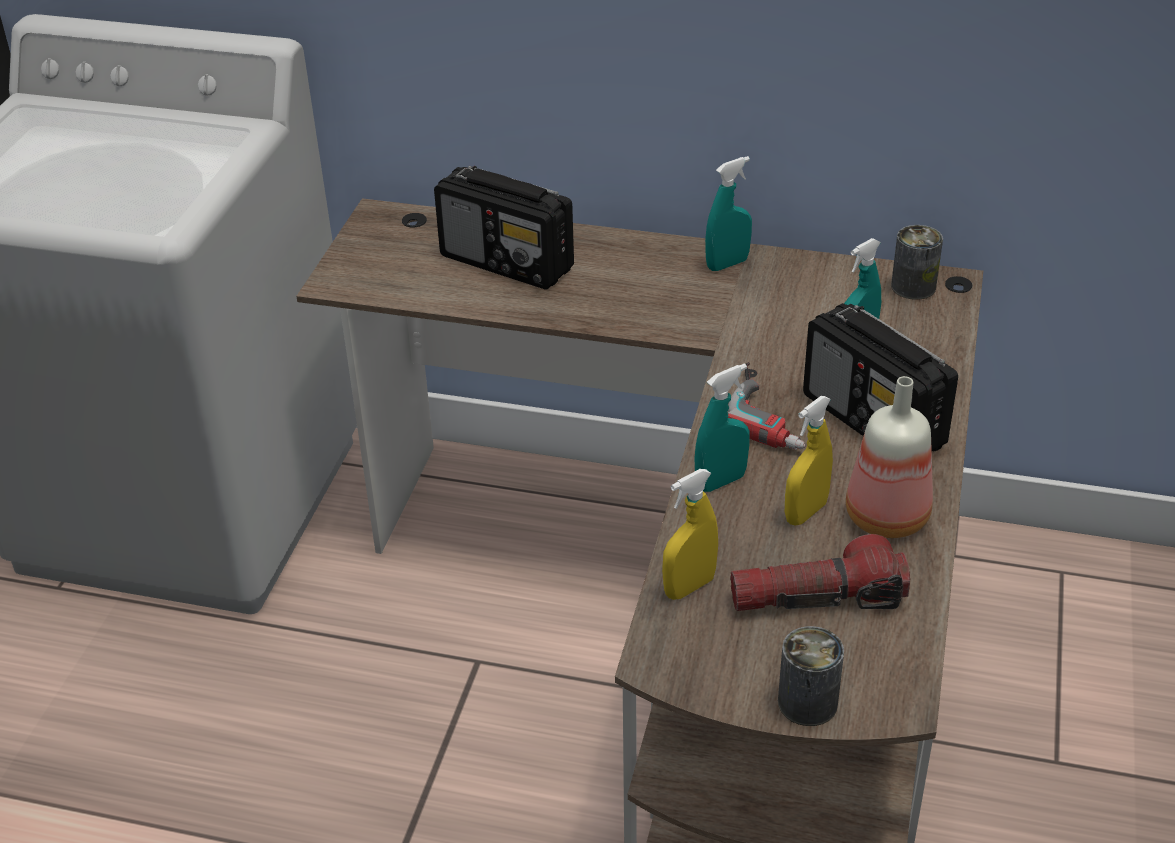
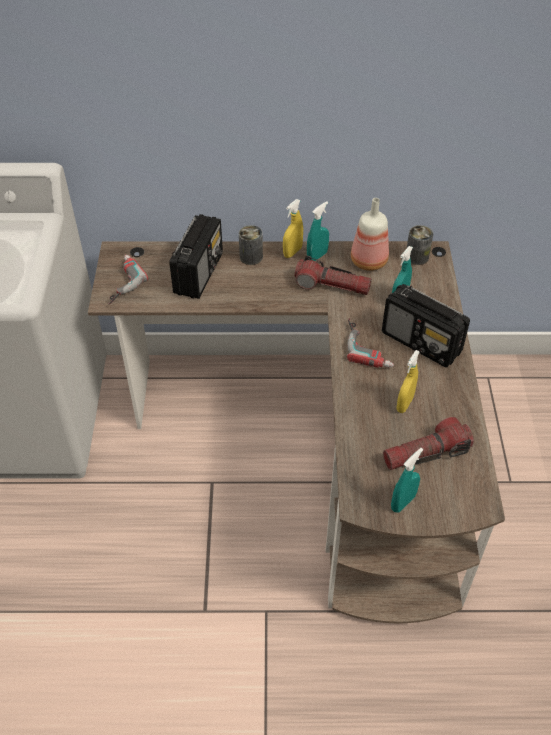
camera: 15 degrees left, 10 degrees up
(367, 259) = (119, 282): none -> power drill
(507, 263) = (199, 273): radio -> radio turned 90 degrees counterclockwise
(689, 587) = (360, 459): yellow spray bottle -> yellow spray bottle (292, 252)
(720, 481) = (356, 393): turquoise spray bottle -> turquoise spray bottle (403, 502)
(737, 312) = (332, 286): none -> flashlight
(807, 702) = (439, 515): can -> can (251, 257)
(884, 516) = (443, 399): bottle -> bottle (367, 261)

